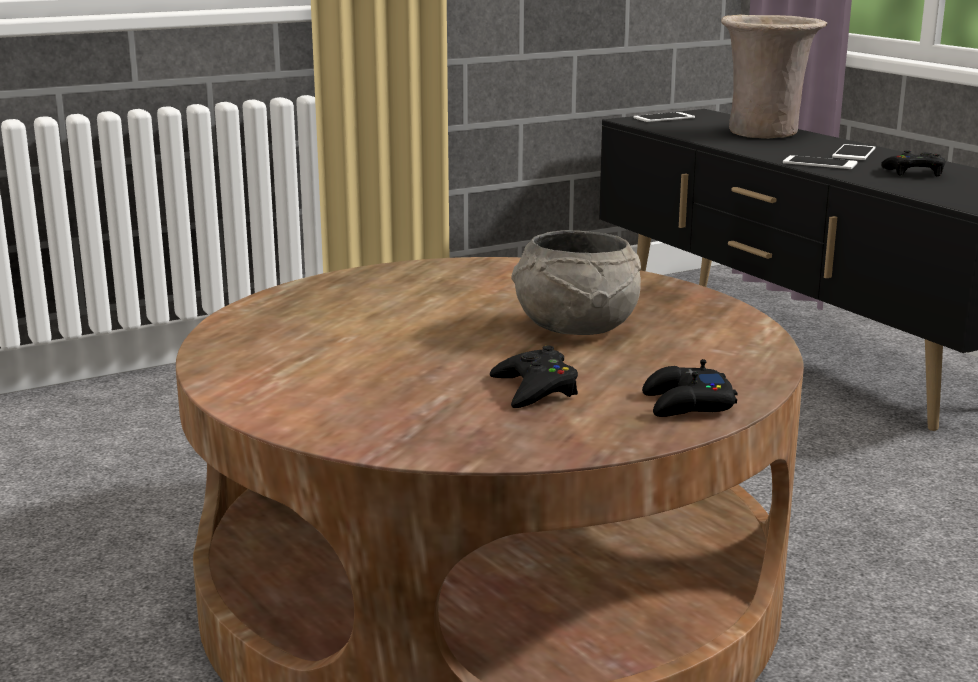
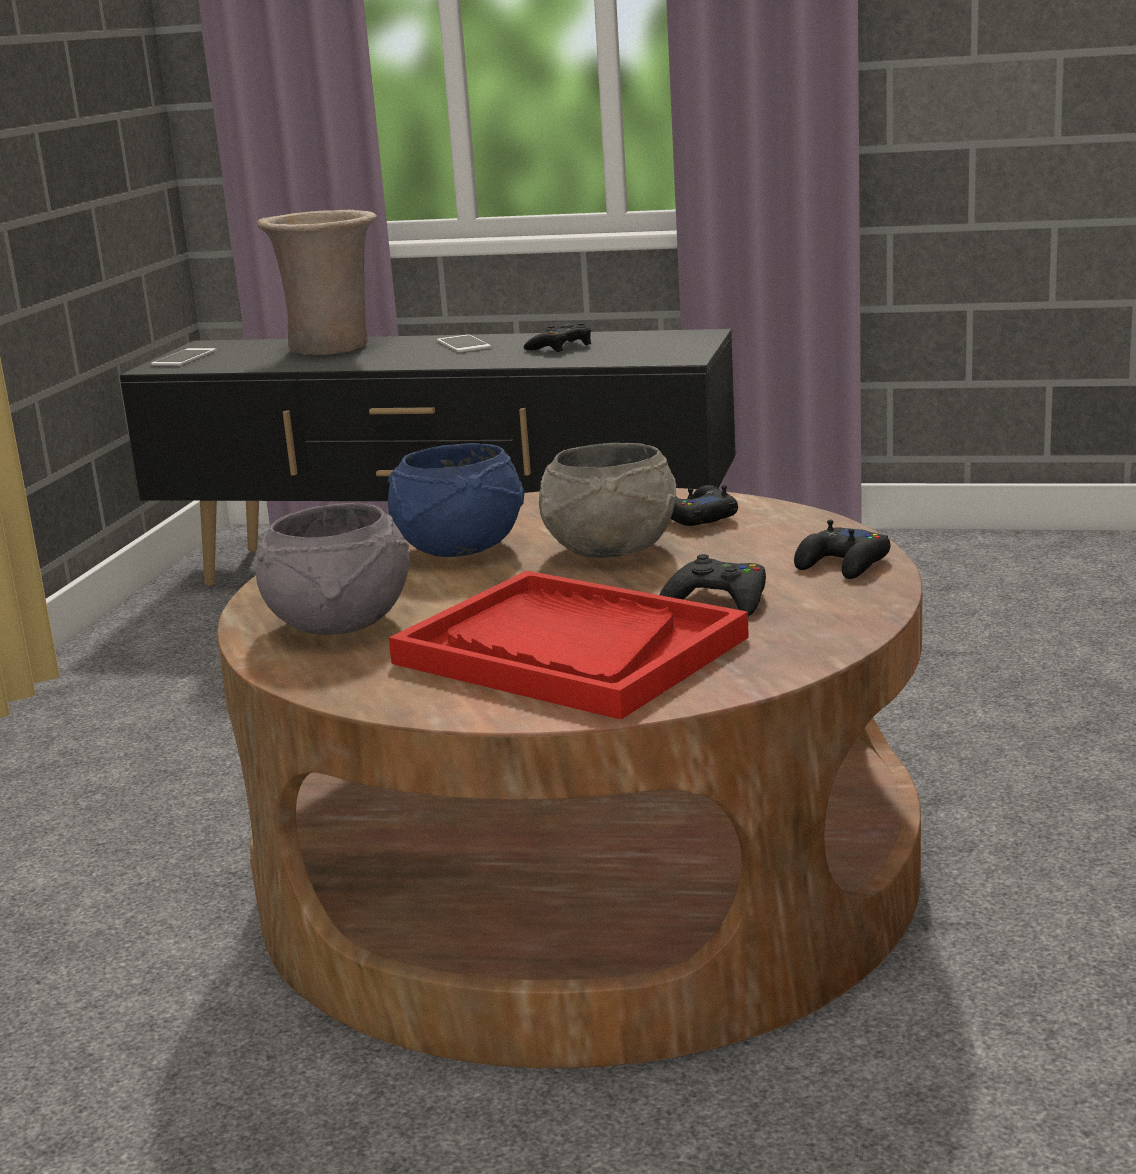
camera: 45 degrees left, 0 degrees up
(319, 309) = (340, 625): none -> grey bowl
(364, 378) = (568, 651): none -> red tray
(500, 291) = (458, 550): none -> blue bowl
(692, 329) = (694, 518): none -> black game controller
(819, 163) = (464, 359): phone -> none

